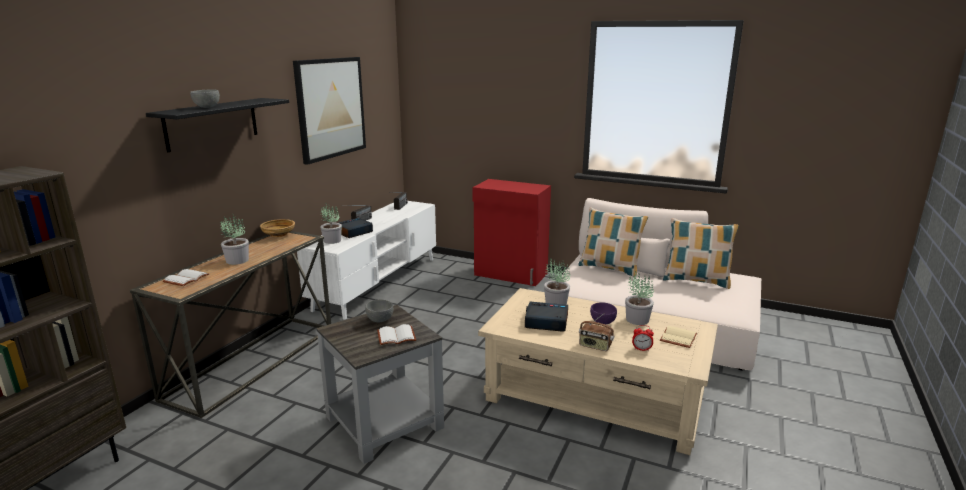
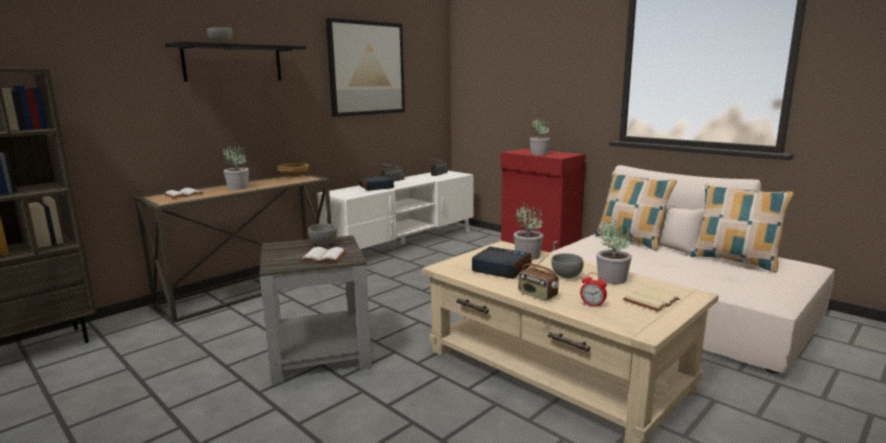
camera: 20 degrees right, 5 degrees down
(332, 241) = (351, 191): potted plant -> potted plant (538, 153)
(602, 322) = (566, 276): purple bowl -> grey bowl

